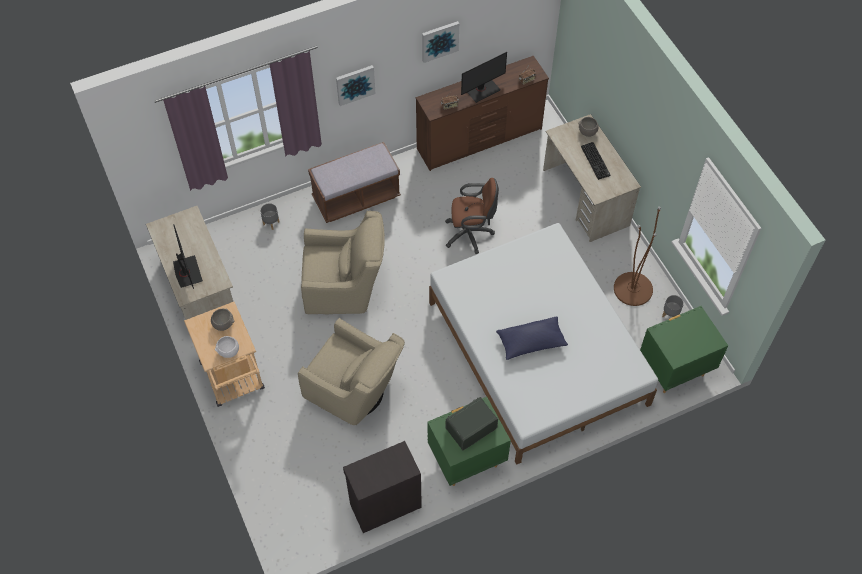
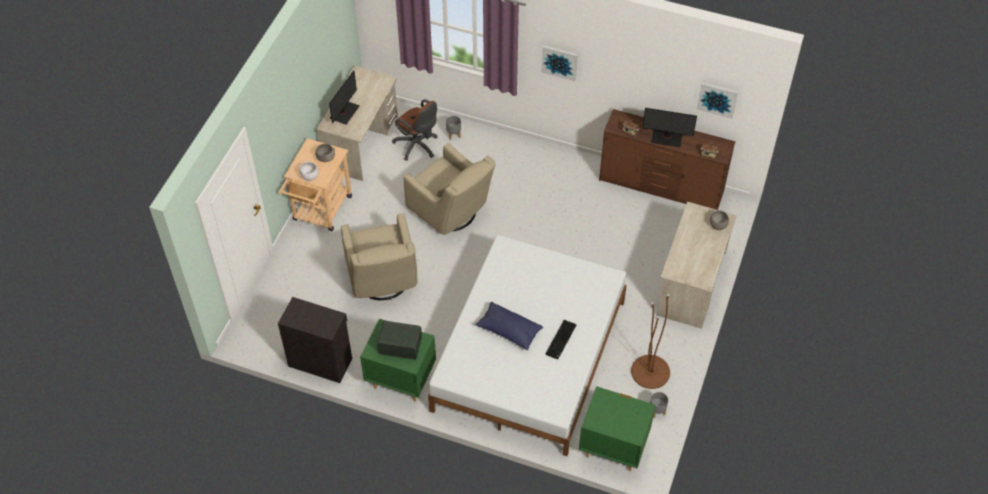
camera: 45 degrees right, 5 degrees down
(356, 198) = (527, 160): brown bench -> none
(439, 41) = (643, 70): picture -> picture (717, 99)
(471, 234) = (577, 243): brown office chair -> brown office chair (418, 146)
(596, 161) = (699, 249): keyboard -> keyboard (561, 340)

